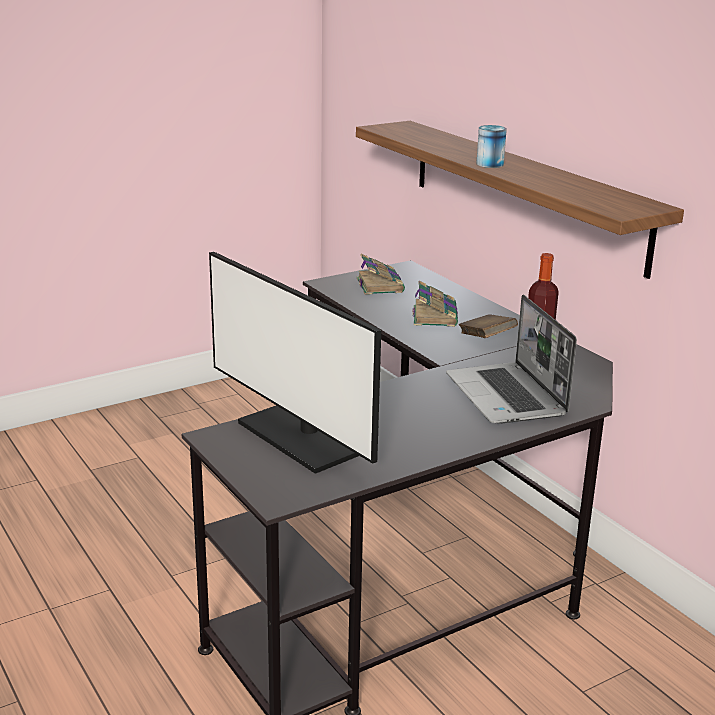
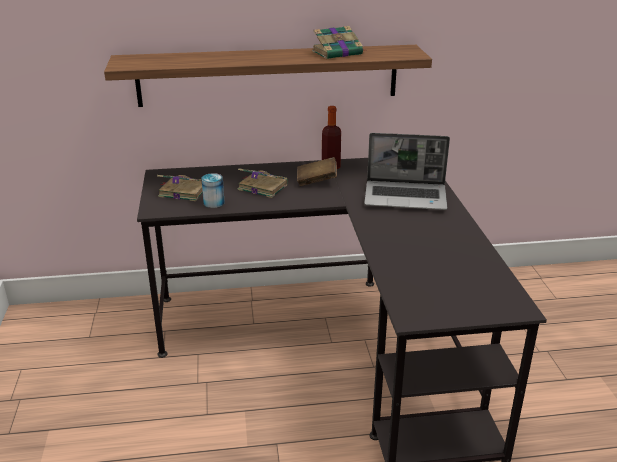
camera: 65 degrees left, 5 degrees up
(299, 438) = (430, 281): monitor -> none
(490, 164) = (274, 59): can -> can (214, 203)
(563, 182) = (338, 53): none -> book

